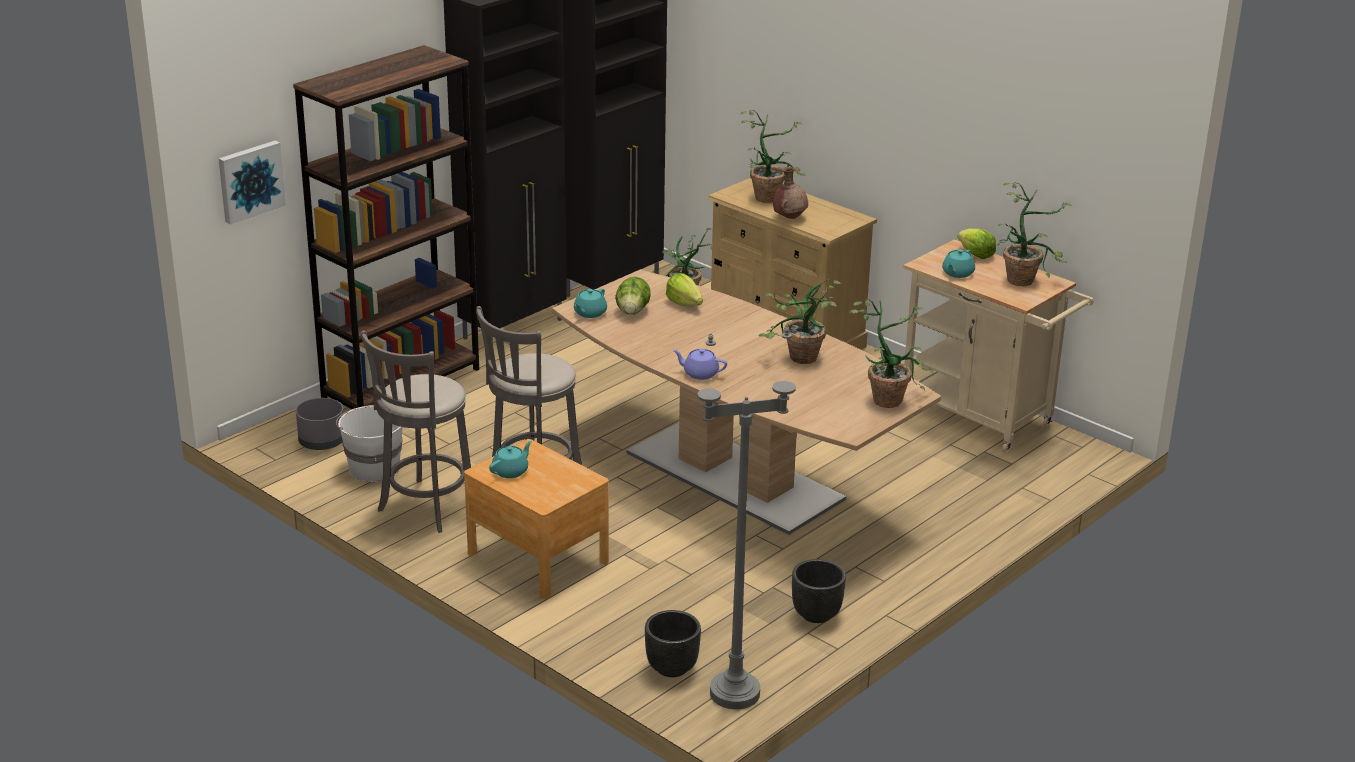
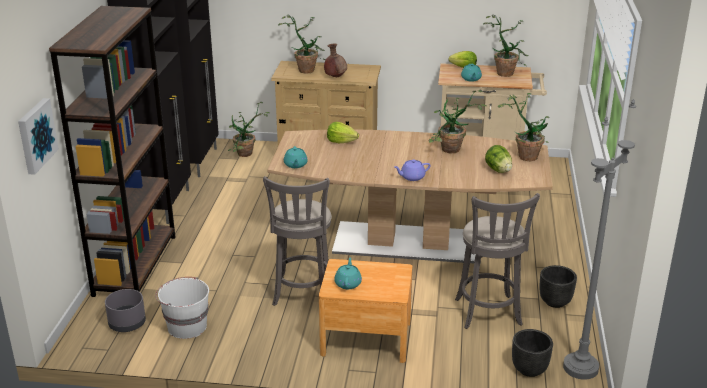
camera: 35 degrees left, 0 degrees up
(425, 508) = (255, 338): grey stool -> grey stool (488, 314)
(632, 312) = (319, 156): lettuce -> lettuce (498, 170)

